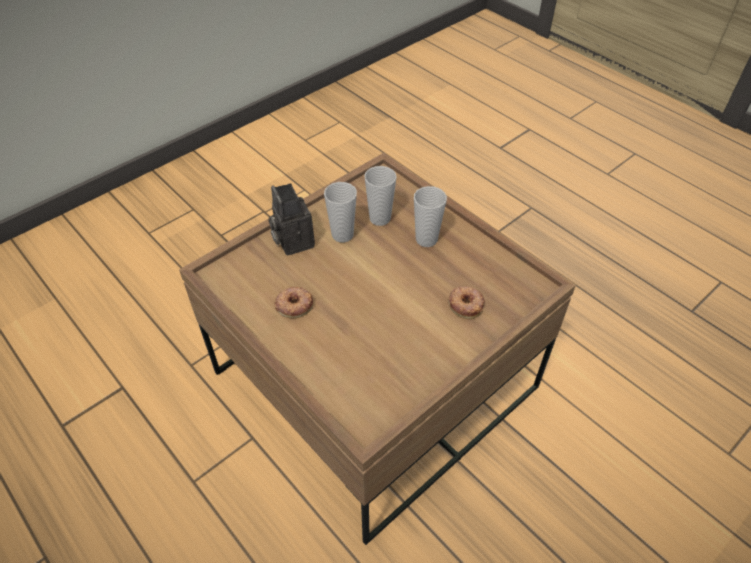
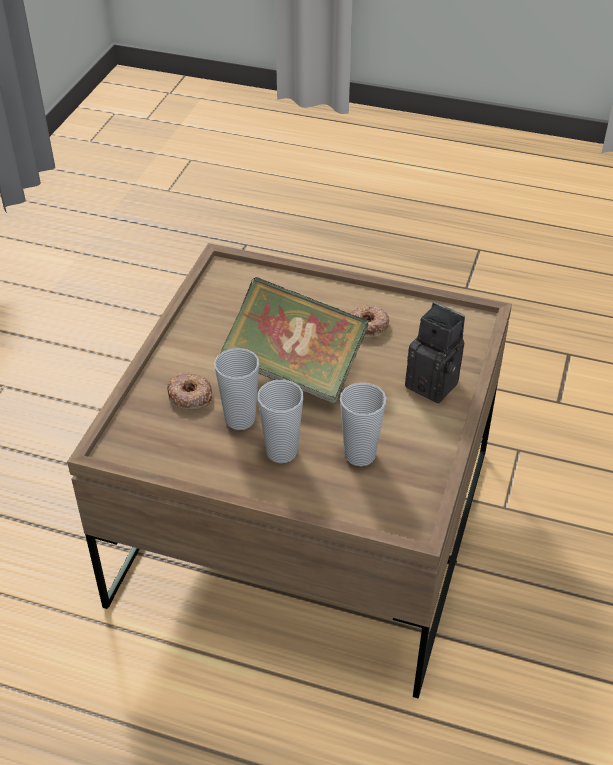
camera: 150 degrees right, 5 degrees down
(342, 235) = (386, 415): cup -> cup (240, 419)
(377, 291) = (295, 371): none -> book

